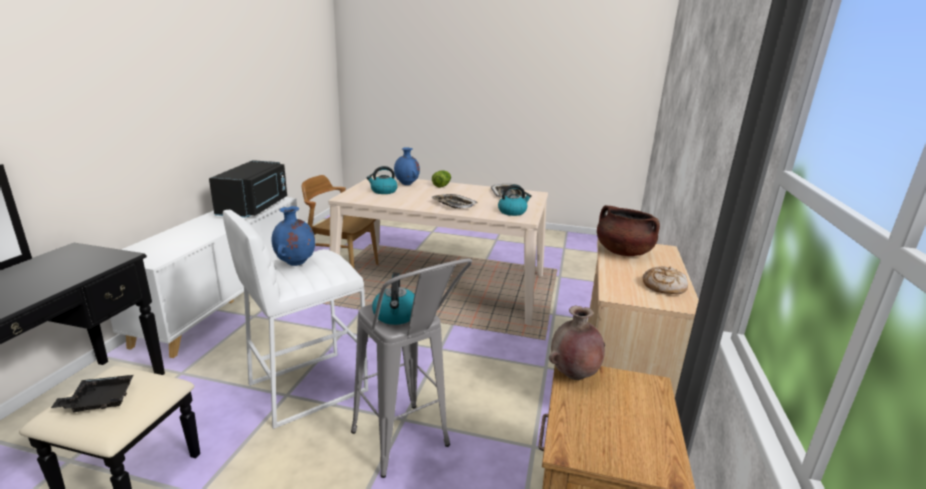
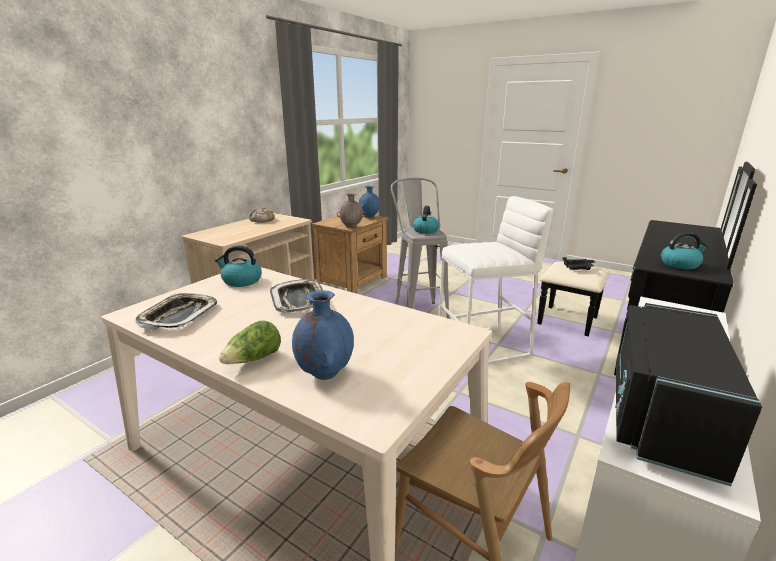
camera: 160 degrees left, 0 degrees up
(295, 263) = (493, 246): blue vase -> blue vase (369, 217)
(383, 191) = (389, 347): kettle -> kettle (680, 264)
(623, 252) = (235, 235): brown cooking pot -> none

